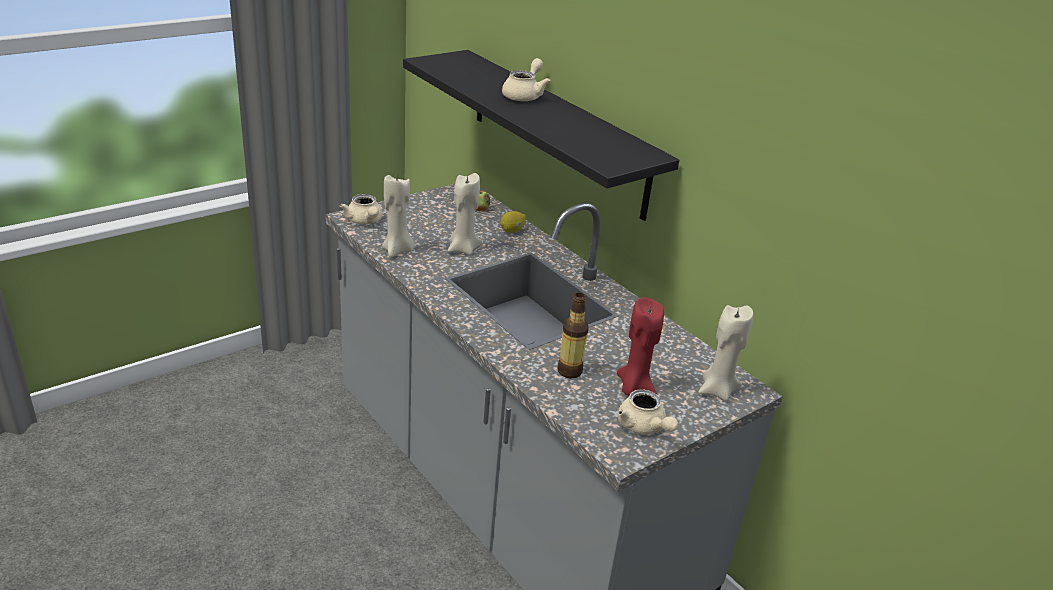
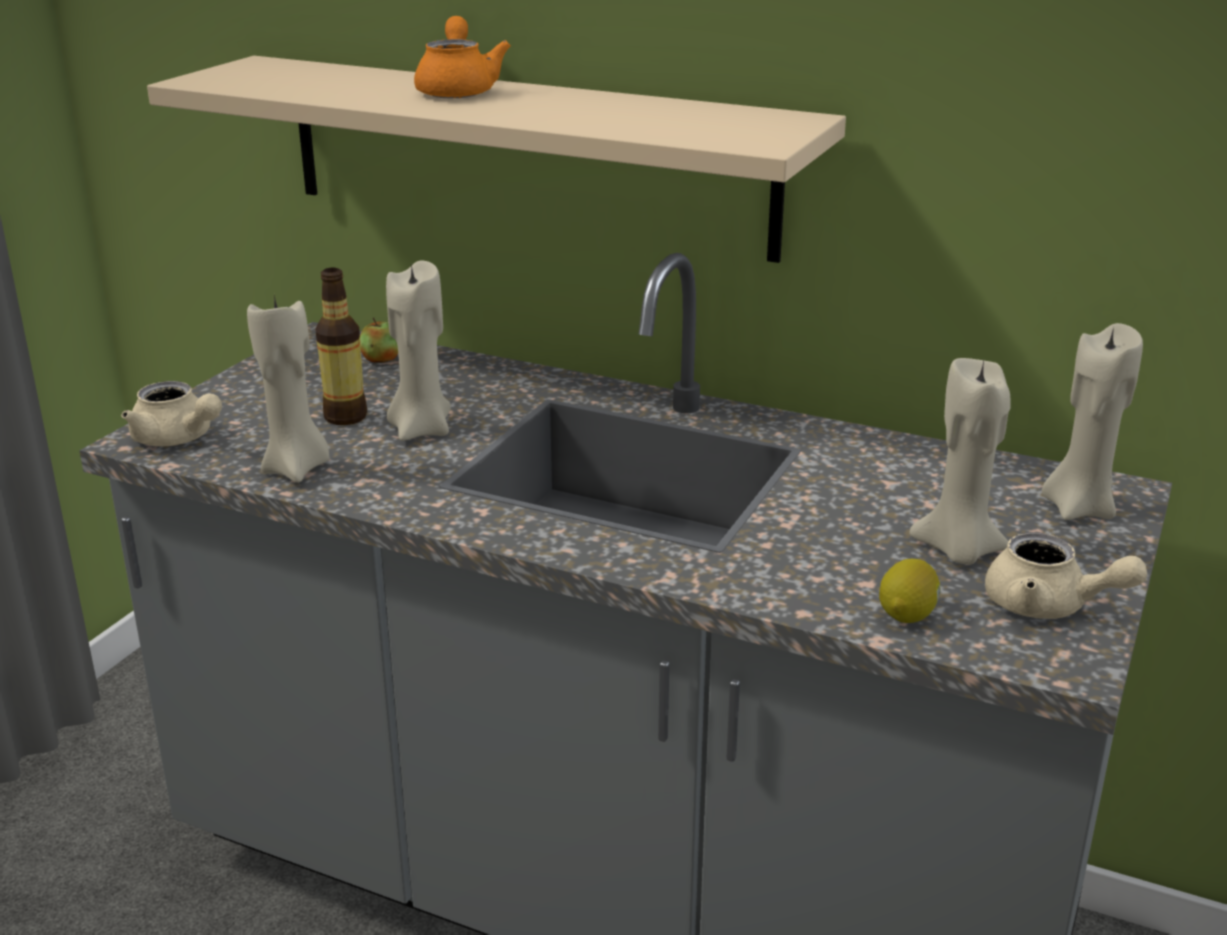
camera: 25 degrees left, 5 degrees down
(512, 231) = (477, 376): lemon -> lemon (908, 614)
(524, 95) = (458, 90): beige teapot -> orange teapot
(557, 132) = (525, 155): black shelf -> beige shelf
(569, 371) = (828, 562): bottle -> bottle (345, 417)
(633, 388) = (958, 550): red candle -> beige candle

